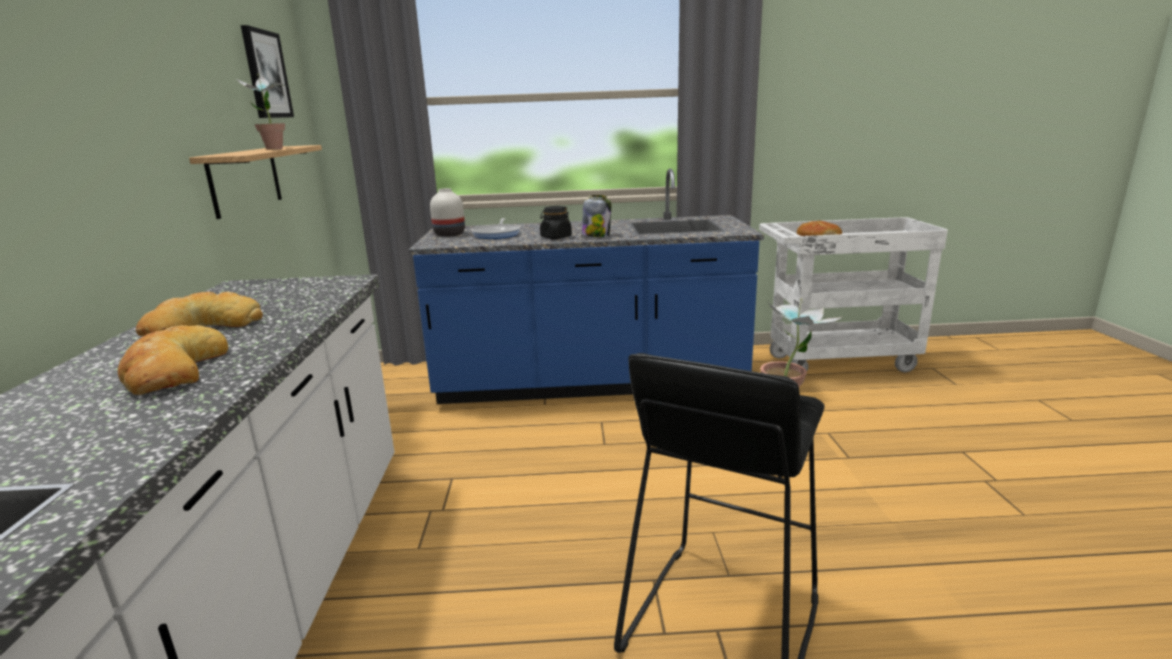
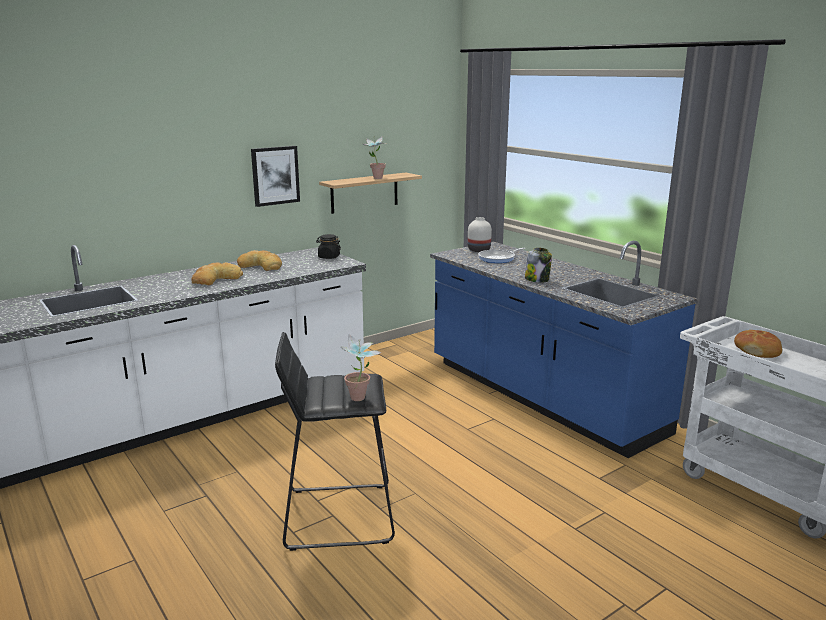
camera: 55 degrees right, 0 degrees up
(266, 74) = (408, 129): picture -> picture (275, 175)
(556, 237) = (514, 272): black jar -> black jar (329, 257)

